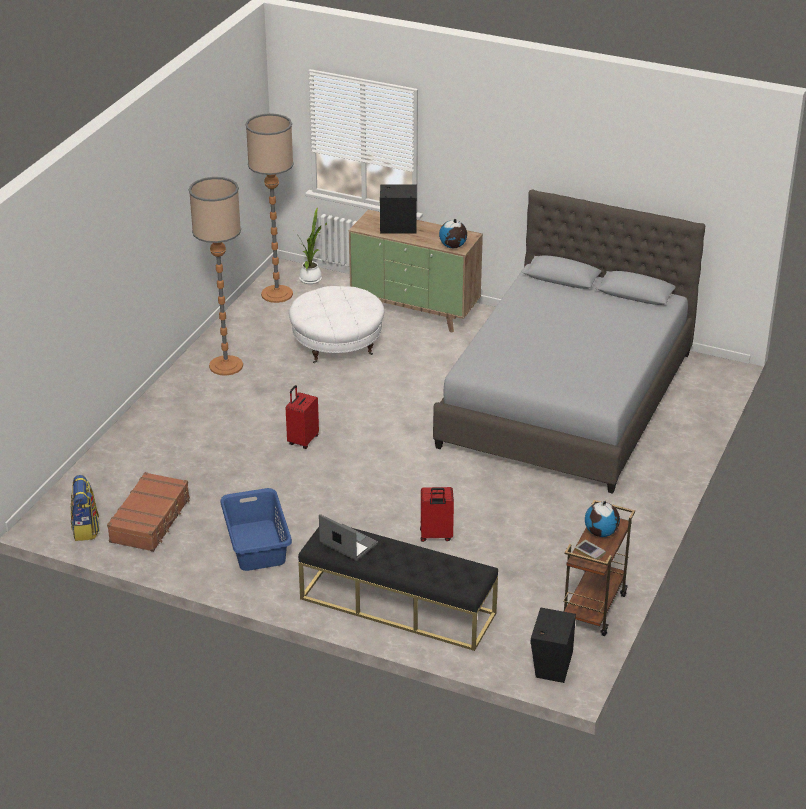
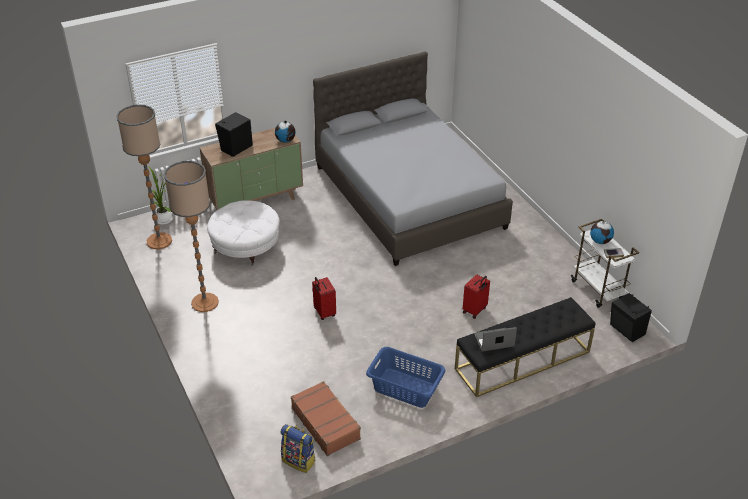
camera: 50 degrees left, 5 degrees up
(593, 612) = (597, 291): brown cart -> white cart

